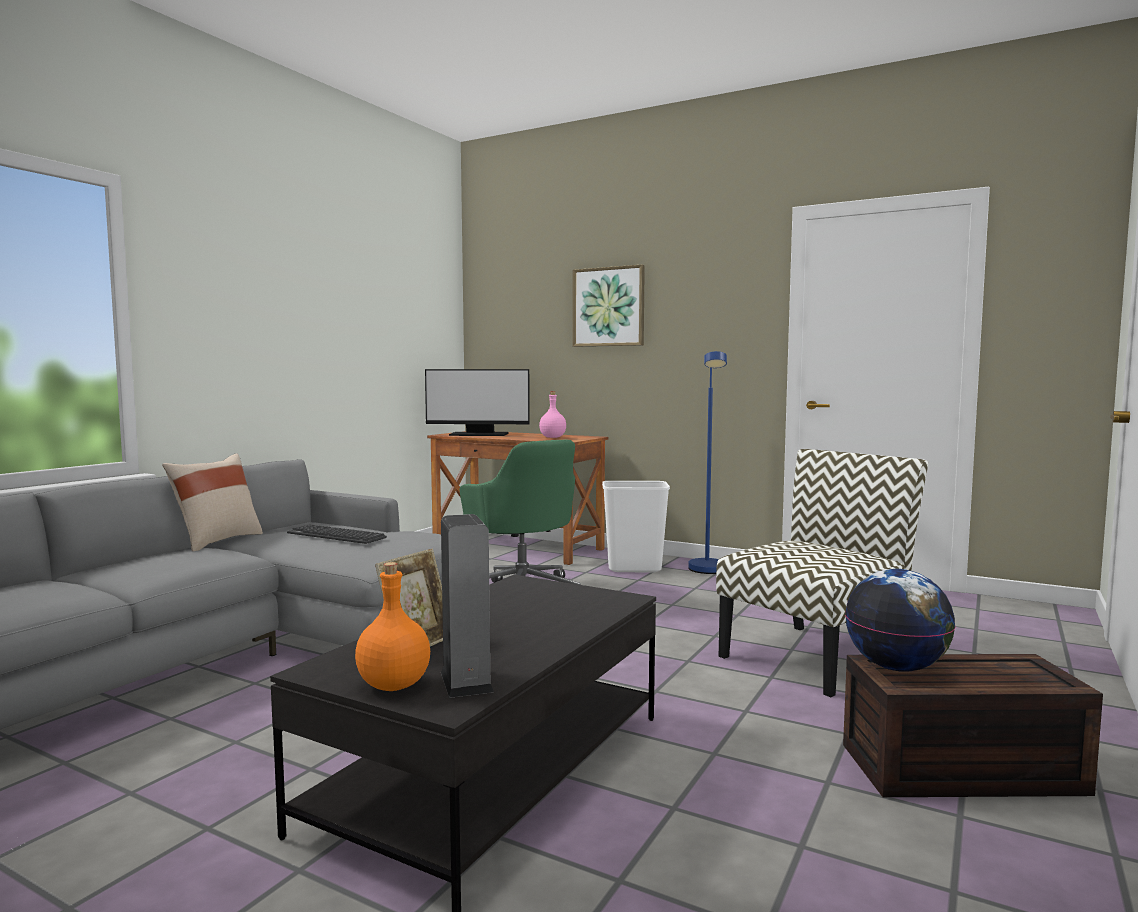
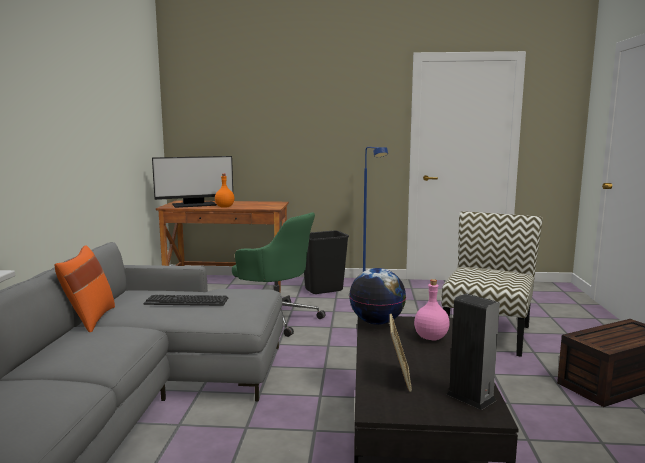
camera: 25 degrees left, 5 degrees up
(217, 541) = (89, 320): beige pillow -> orange pillow
(392, 685) = (438, 410): orange bottle -> orange bottle (224, 207)
(553, 437) = (255, 205): pink bottle -> pink bottle (431, 337)
(608, 307) = (285, 111): picture -> none
(635, 568) = (324, 290): white trash can -> black trash can
(896, 667) = (592, 338): globe -> globe (377, 322)

